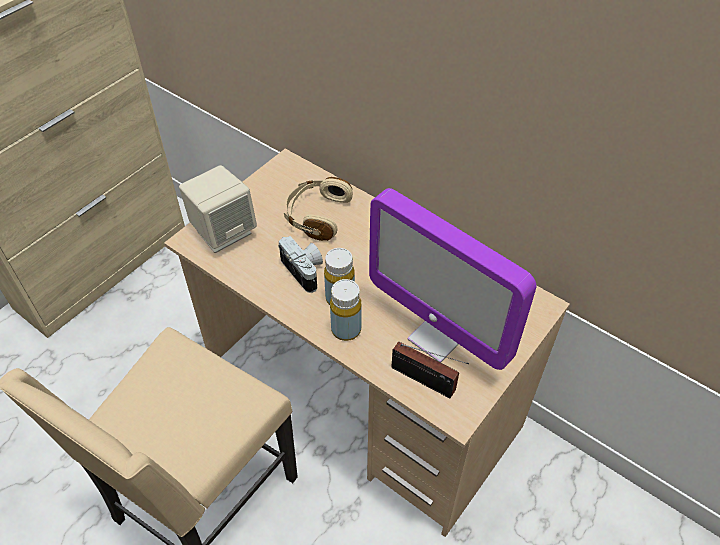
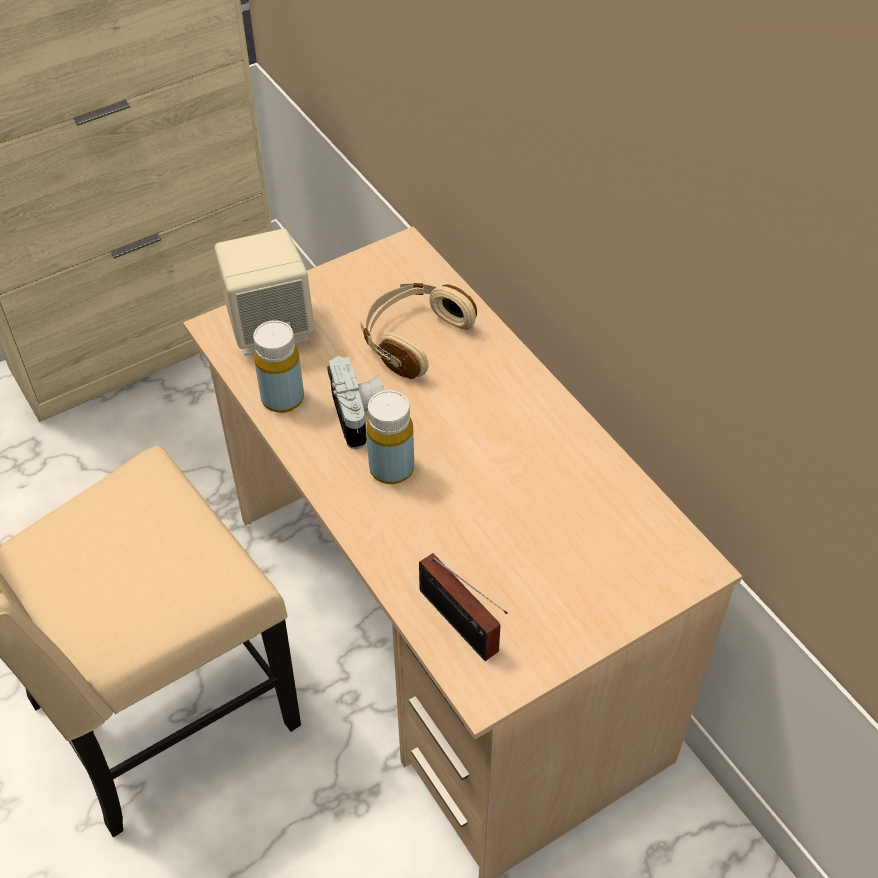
camera: 20 degrees right, 0 degrees up
(346, 329) = (379, 516): yellow bottle -> yellow bottle (282, 398)
(438, 336) = (510, 566): monitor -> none

